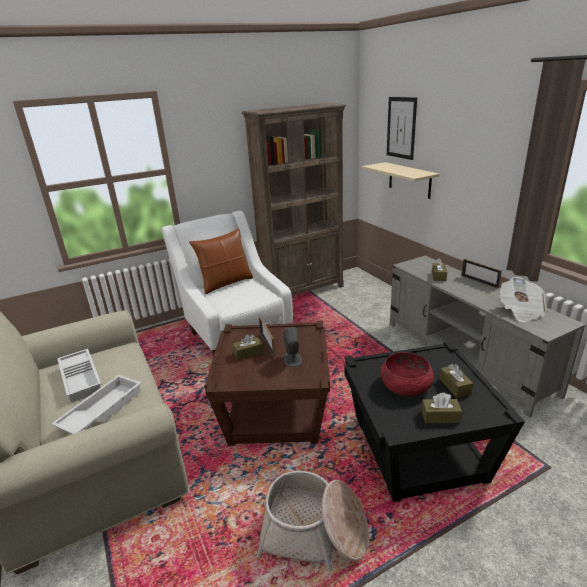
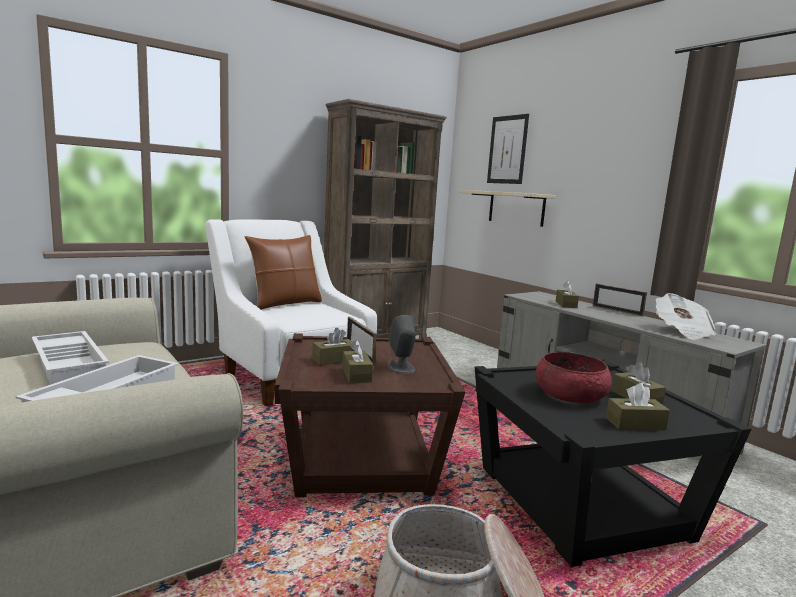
camera: 10 degrees left, 15 degrees down
(260, 370) = (356, 375): none -> brown tissue box

